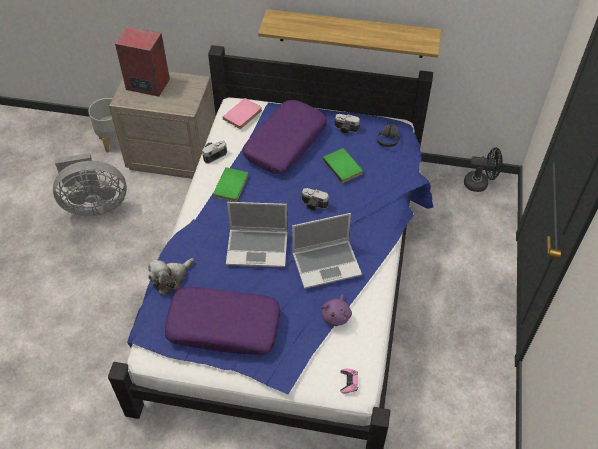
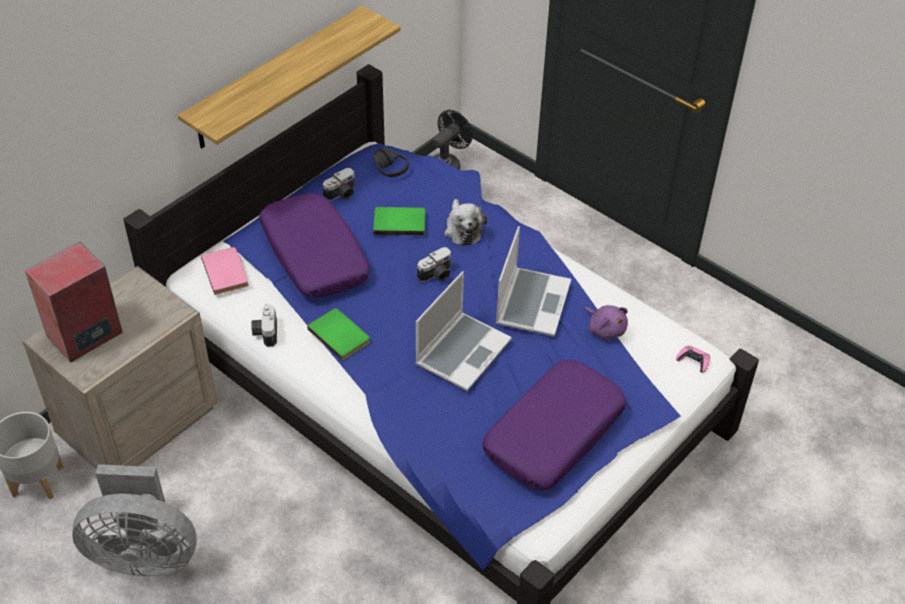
camera: 60 degrees left, 5 degrees down
(94, 205) = (143, 554): grey fan -> grey fan turned 75 degrees clockwise
(171, 279) = (443, 457): plush toy -> plush toy (463, 229)

